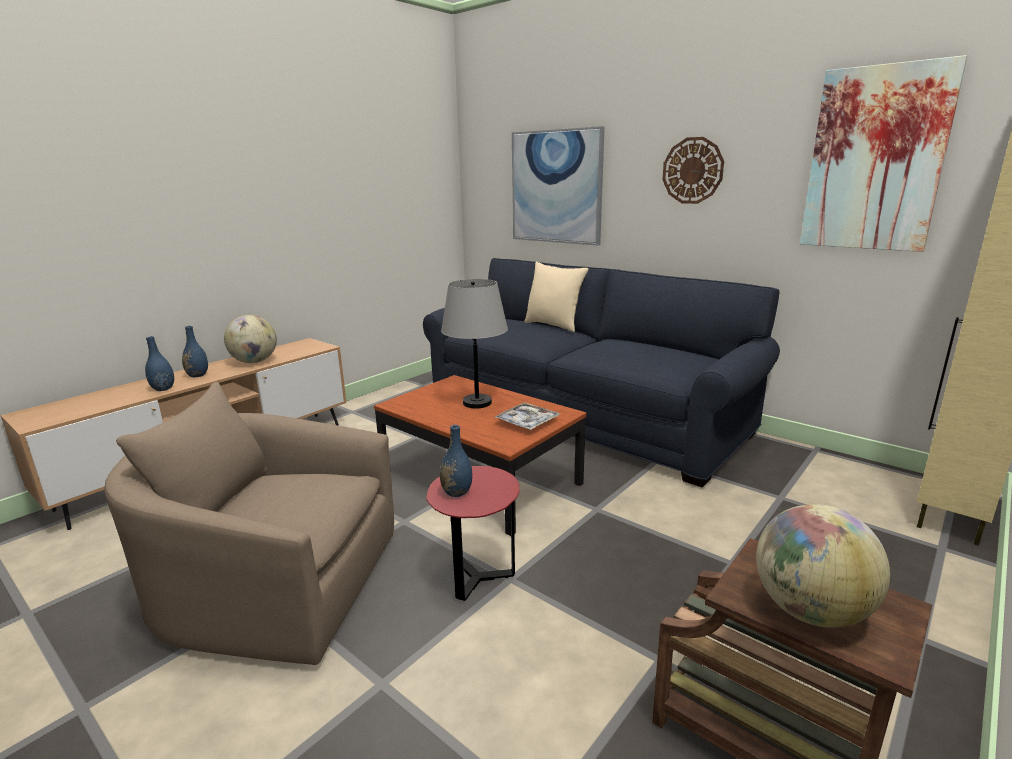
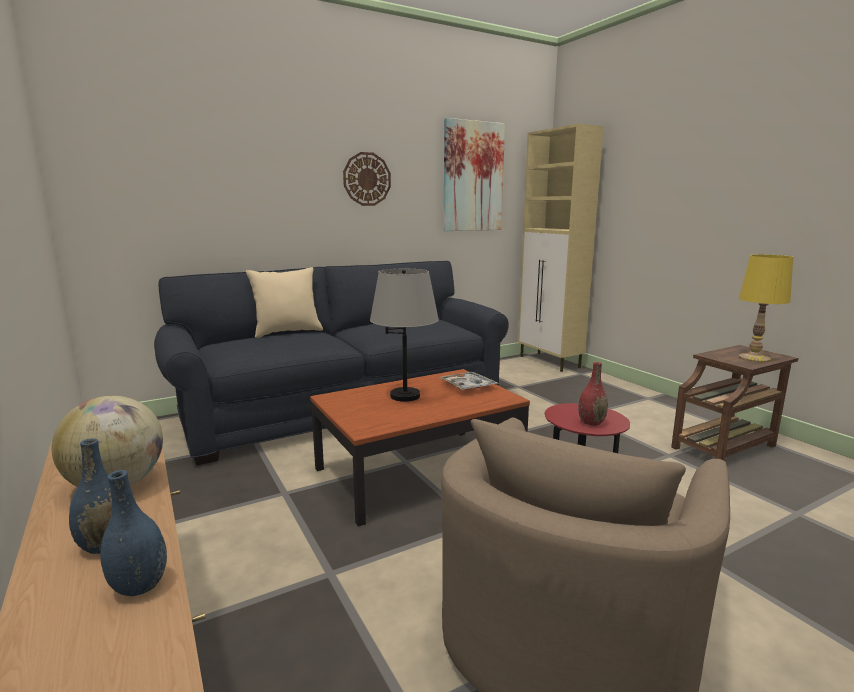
camera: 70 degrees left, 5 degrees down
(457, 492) = (591, 423): blue vase -> red vase
(556, 187) = (225, 191): picture -> none
(810, 610) = (753, 358): globe -> yellow table lamp

